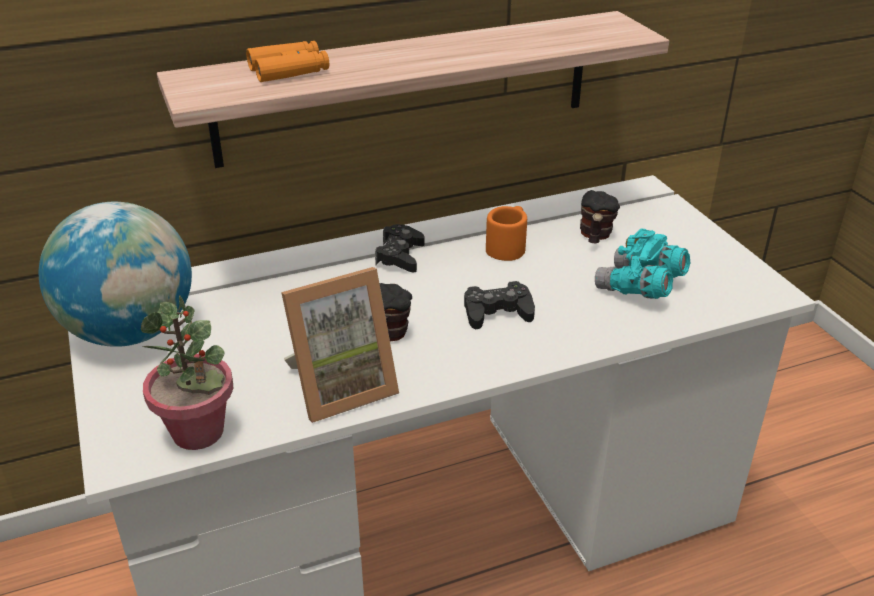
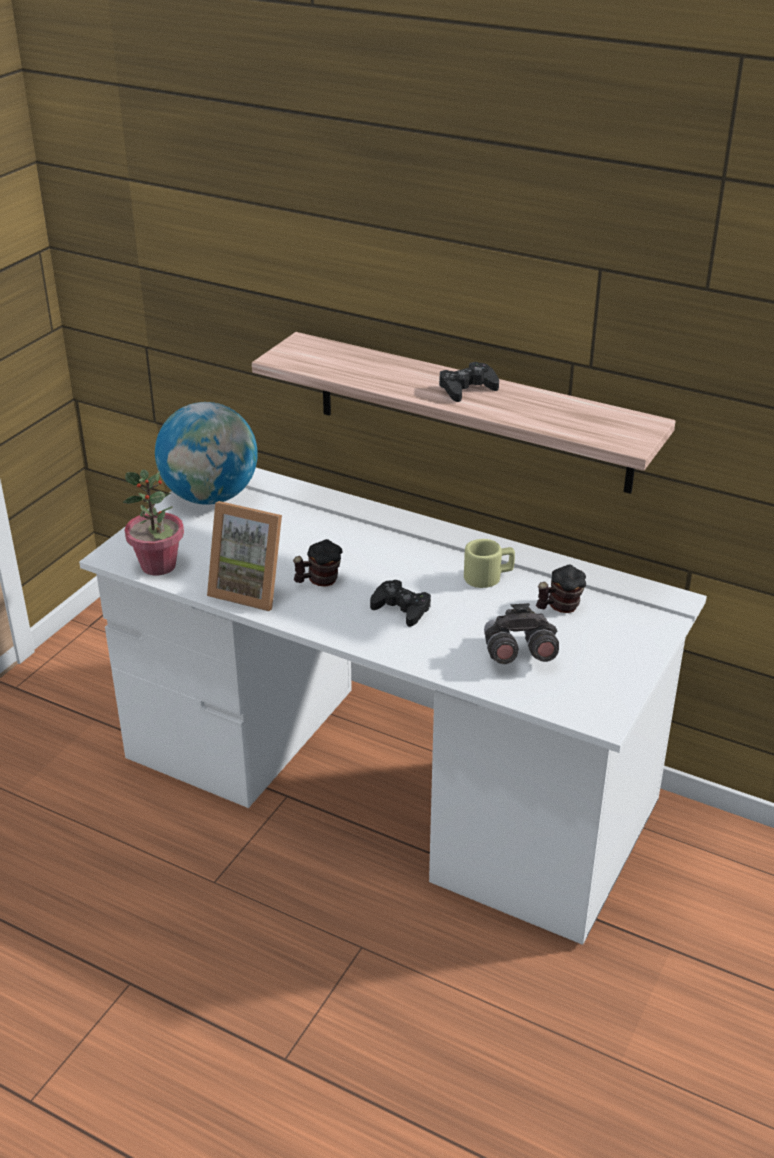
camera: 50 degrees right, 0 degrees up
(289, 70) = (357, 363): orange binoculars -> none
(400, 256) = (413, 541): black game controller -> black game controller (467, 389)
(508, 246) = (489, 577): orange mug -> beige mug
(640, 288) = (517, 655): turquoise binoculars -> grey binoculars

